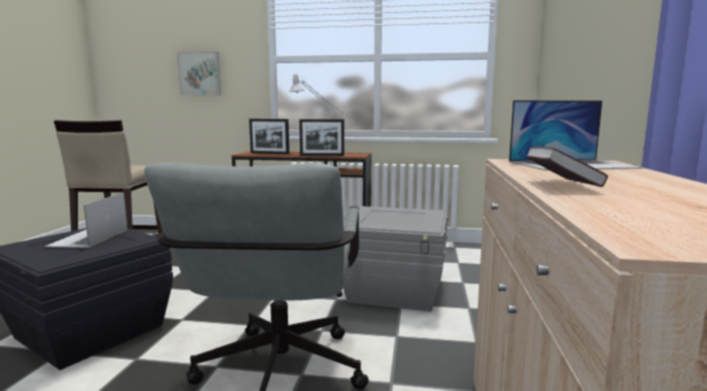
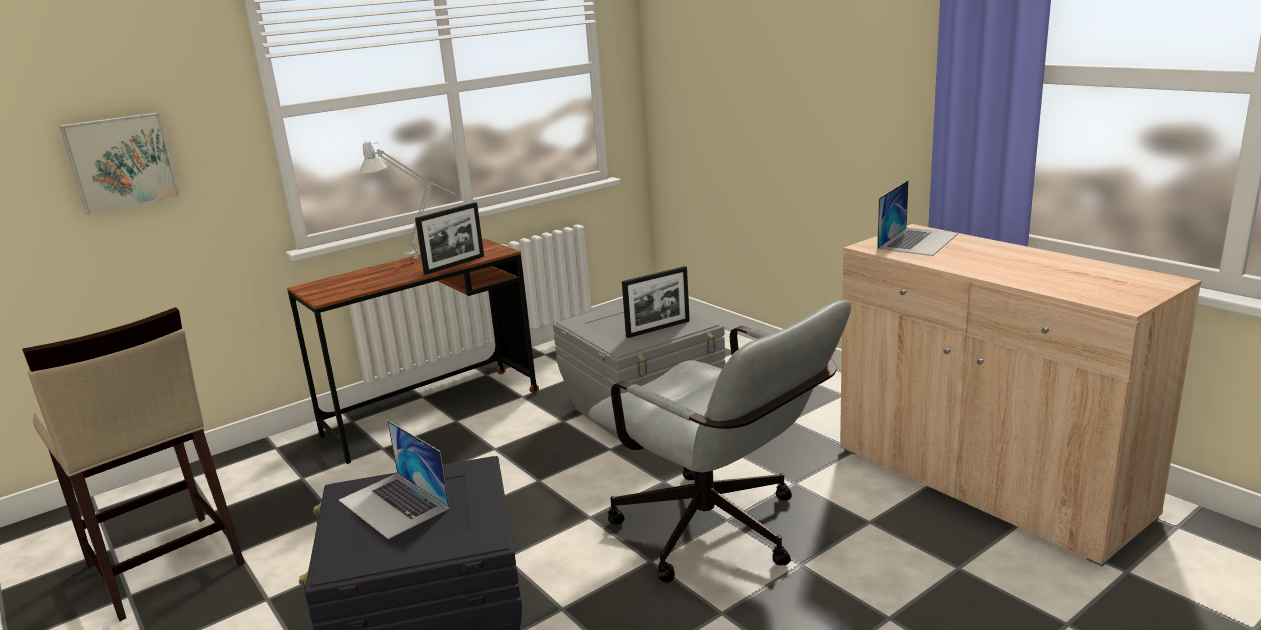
camera: 45 degrees left, 10 degrees up
(269, 153) = (357, 283): picture frame -> picture frame (658, 329)
(560, 185) = (993, 273): book -> none

